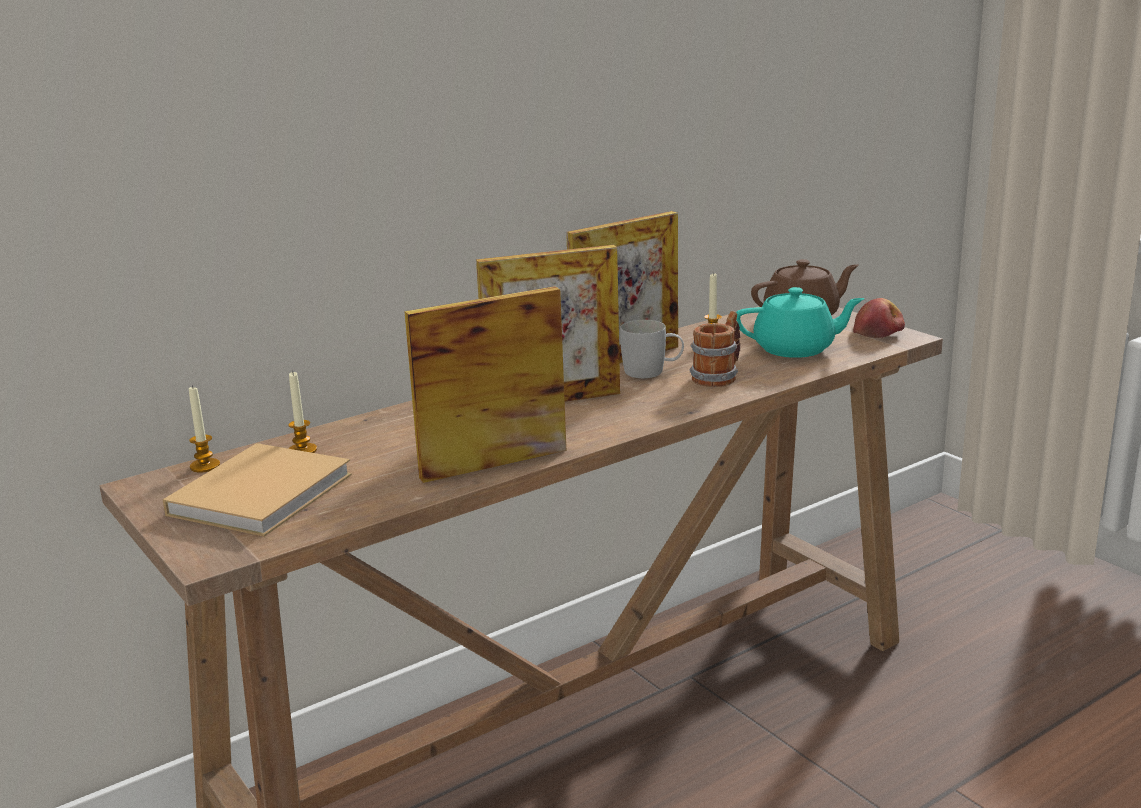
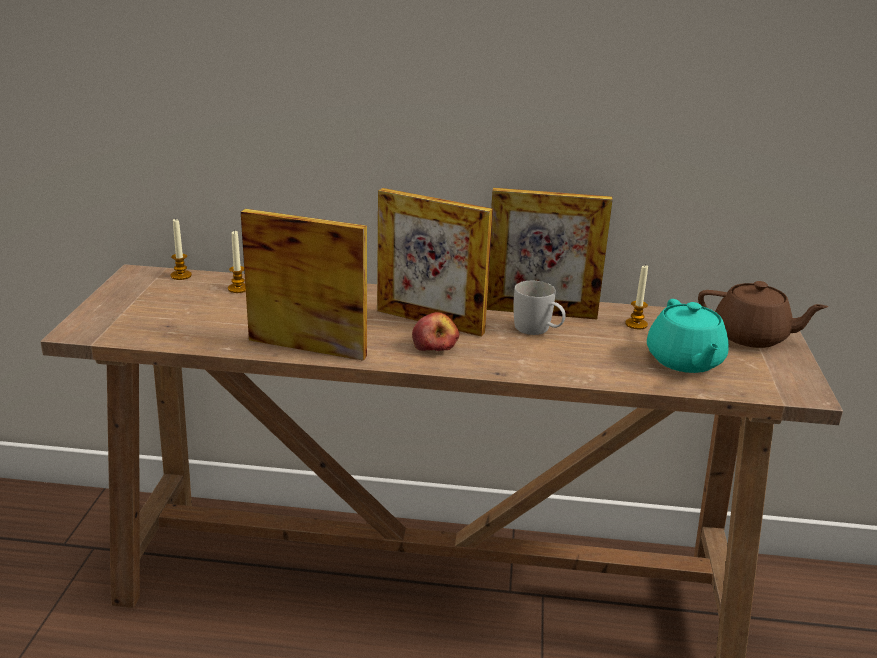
camera: 40 degrees right, 5 degrees up
(264, 492) = (172, 305): beige book -> none
(719, 376) = (576, 356): mug -> none
(796, 349) = (684, 361): turquoise teapot -> turquoise teapot turned 45 degrees clockwise
(878, 332) = (790, 378): apple -> apple (435, 345)

